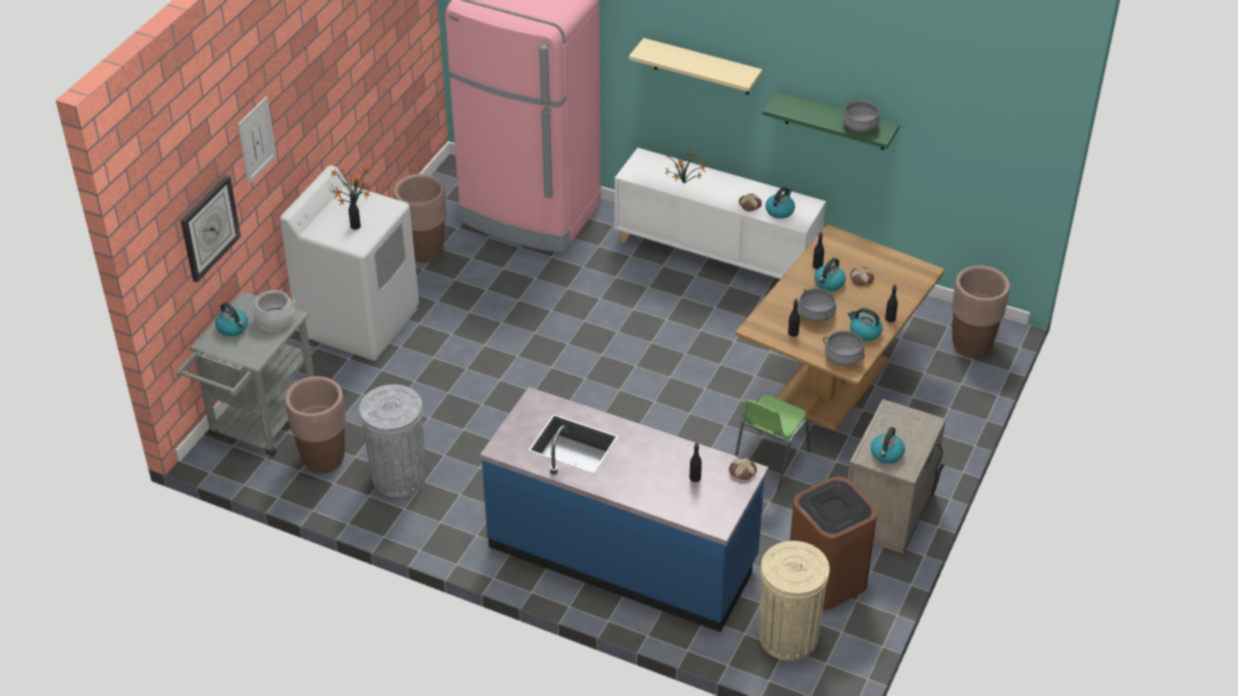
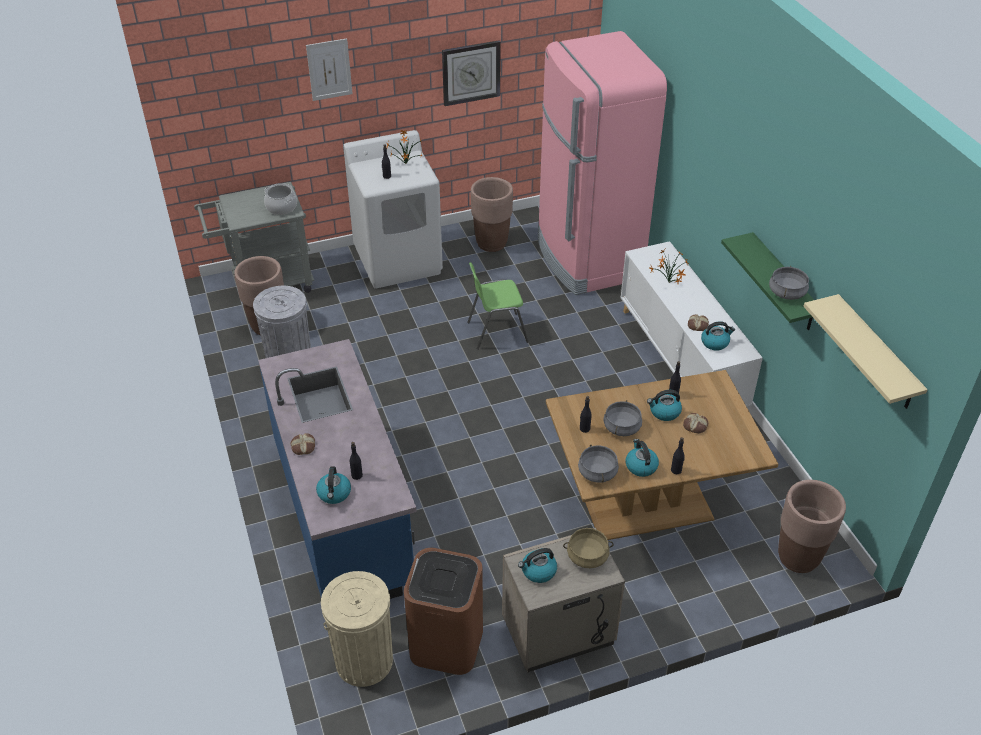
camera: 45 degrees right, 0 degrees up
(209, 228) = (258, 114): wall clock -> wall clock (471, 72)
(233, 328) = (254, 198): kettle -> kettle (334, 494)
(701, 67) = (715, 185): beige shelf -> beige shelf (876, 354)
(742, 471) = (393, 496): bread -> bread (303, 446)
(769, 461) = (523, 526): green chair -> green chair (496, 331)
(903, 420) = (587, 556): none -> beige cooking pot

